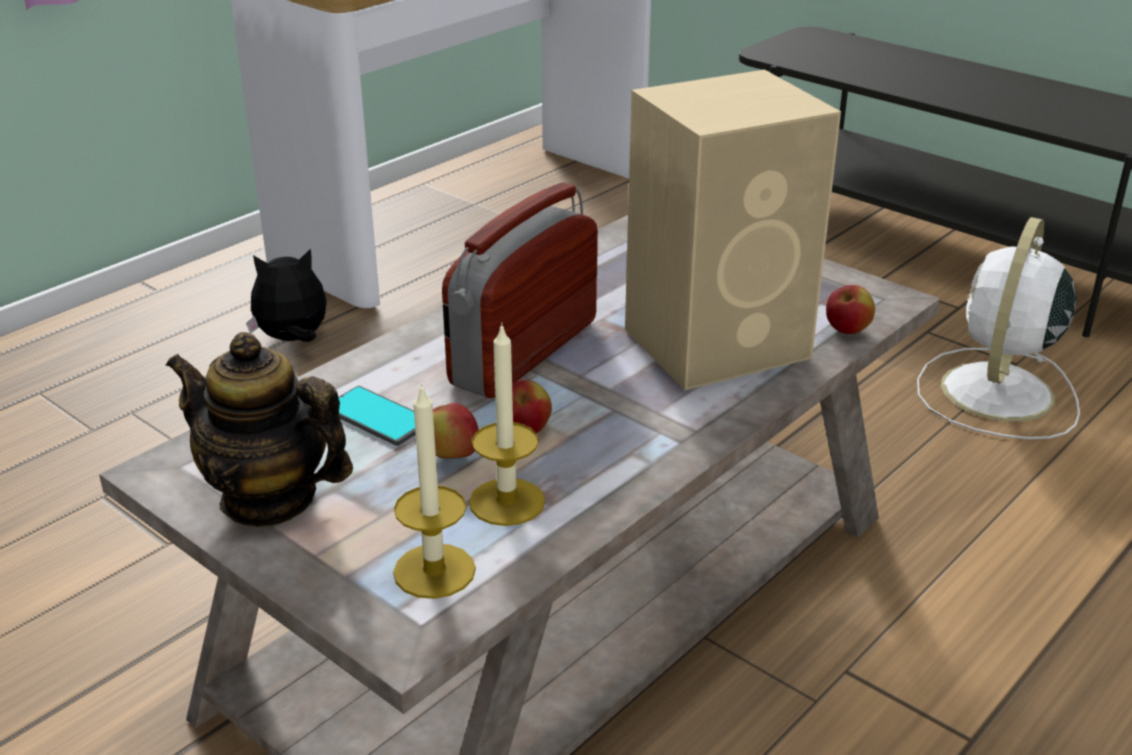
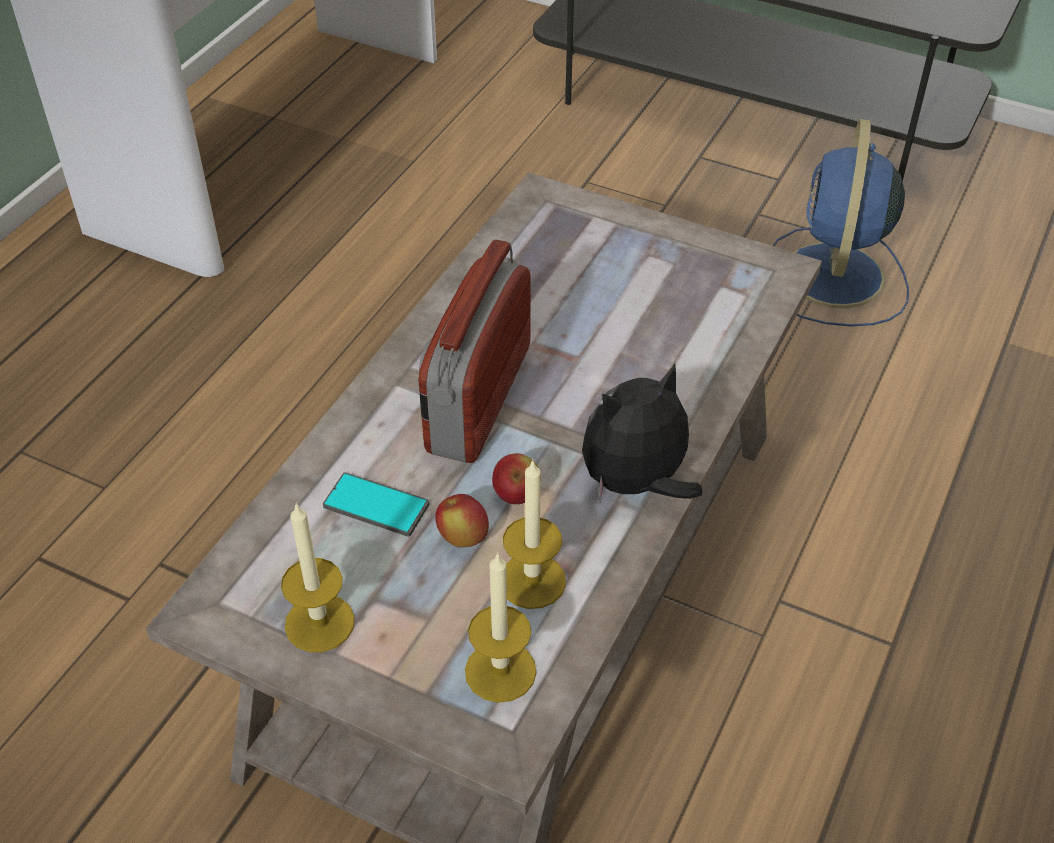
camera: 15 degrees left, 15 degrees up
(269, 498) = (319, 623): teapot -> candle
(293, 340) = (151, 329): plush toy -> plush toy (636, 484)
(720, 343) = (650, 353): beige speaker -> none
(847, 331) = (755, 317): apple -> none
(996, 394) = (833, 278): white fan -> blue fan

